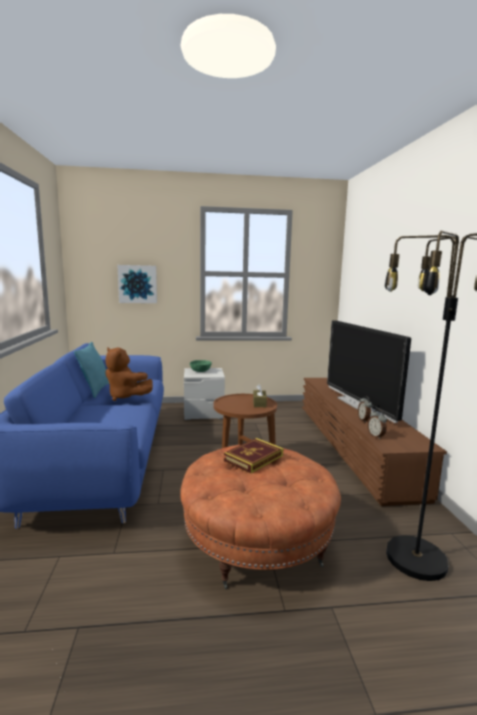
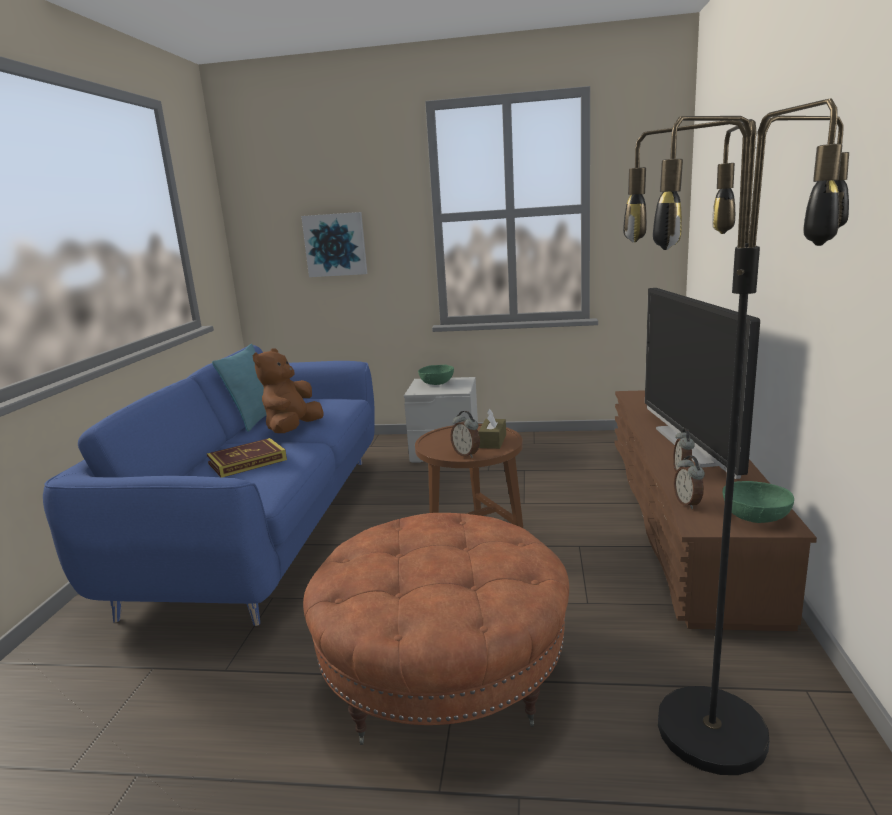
camera: 15 degrees right, 5 degrees up
(125, 397) = (293, 430): brown plush toy -> brown plush toy turned 60 degrees clockwise
(249, 410) = (466, 454): none -> alarm clock
(253, 458) = (437, 538): book -> book (247, 462)
(413, 442) = (756, 517): none -> green bowl

